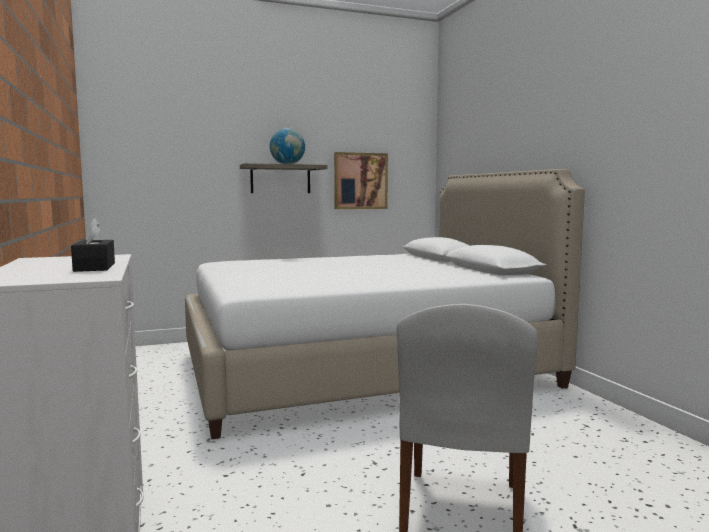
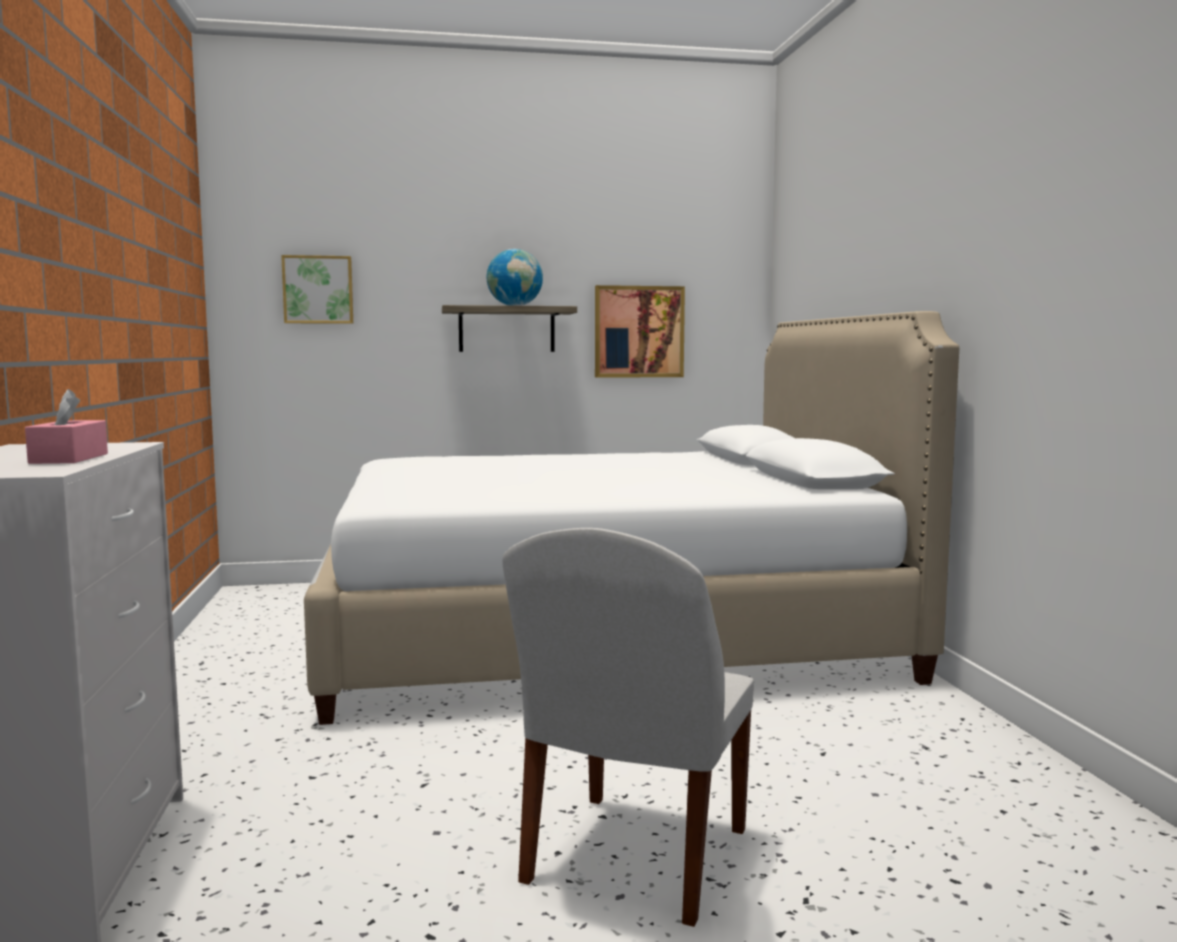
camera: 10 degrees right, 0 degrees up
(95, 267) = (69, 458): black tissue box -> pink tissue box
(158, 152) = (318, 290): none -> picture

